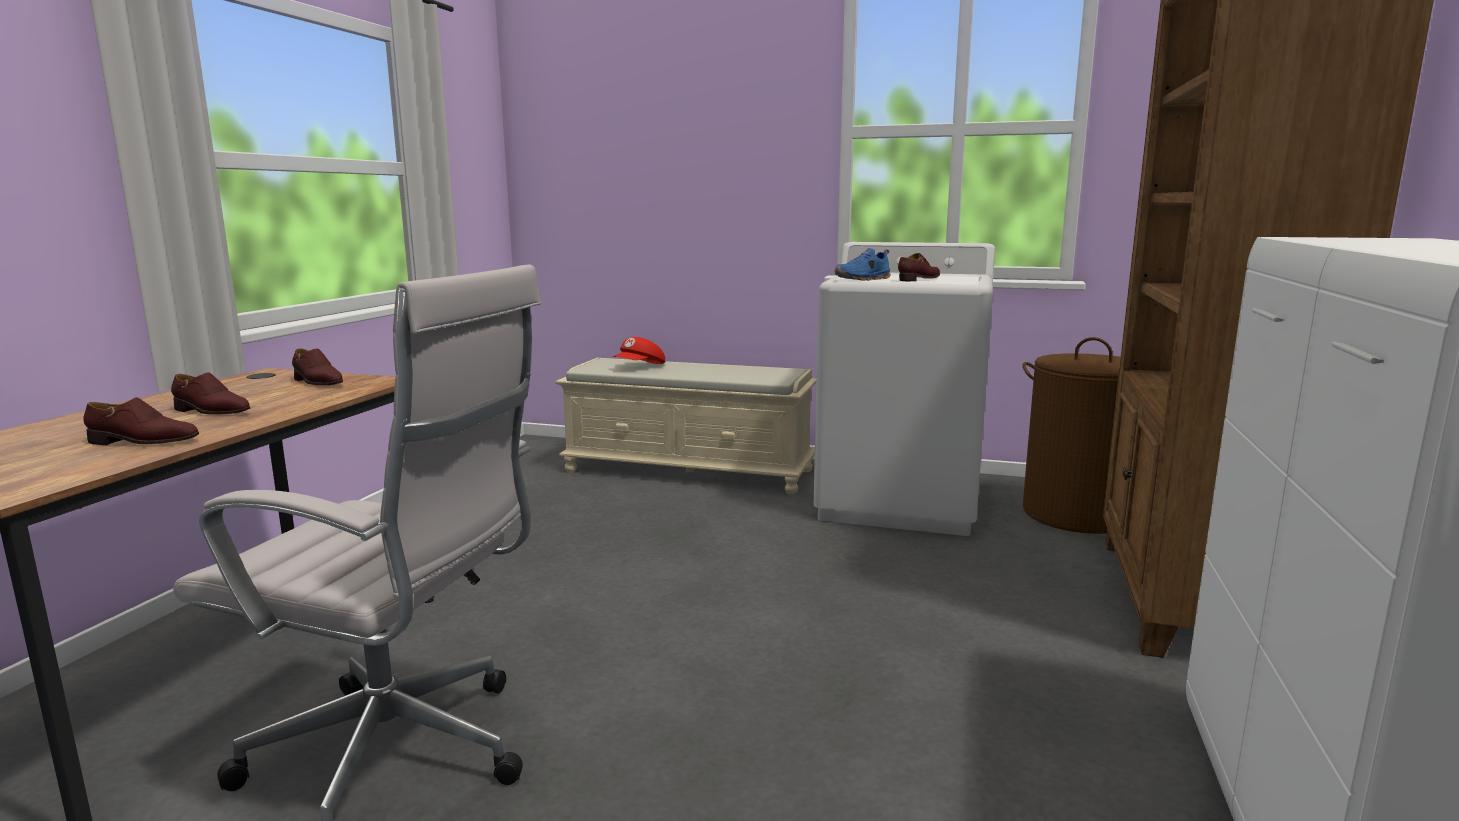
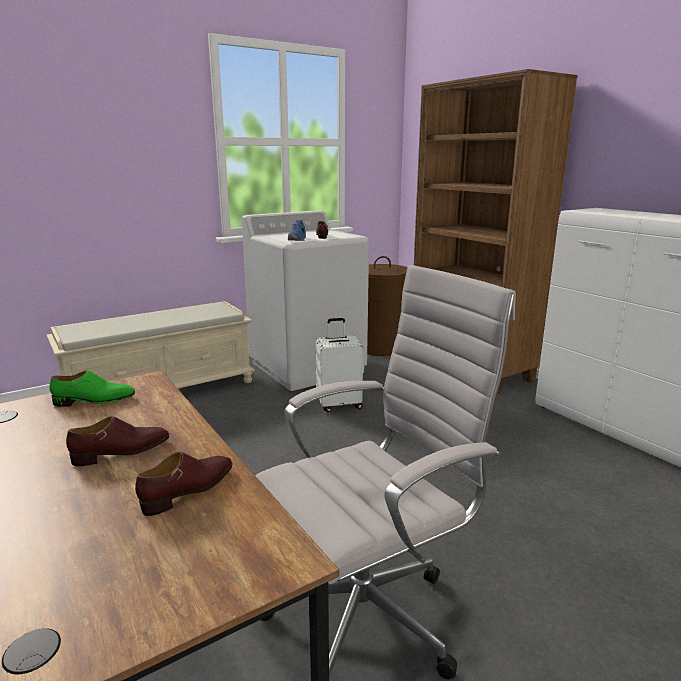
camera: 50 degrees left, 5 degrees up
(317, 382) = (94, 401): brown shoe -> green shoe
(640, 367) = (113, 325): red cap -> none
(841, 558) = (339, 404): none -> white suitcase

